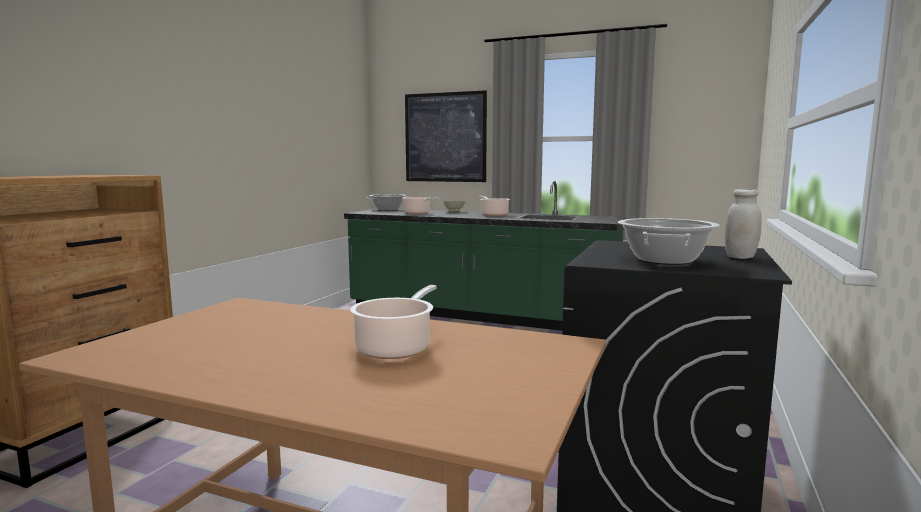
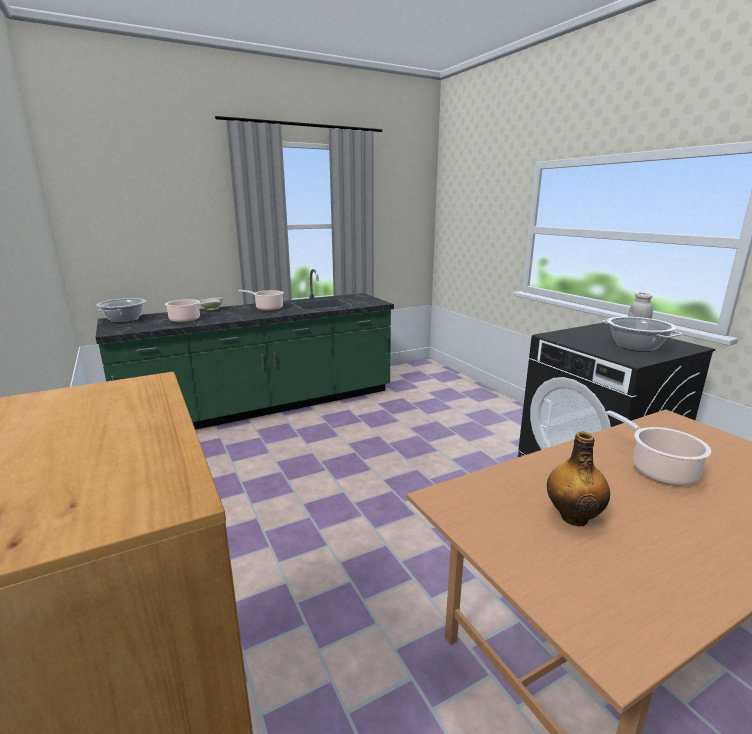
camera: 50 degrees left, 10 degrees up
(251, 332) = (573, 517): none -> bottle
(445, 137) = (170, 226): picture -> none

